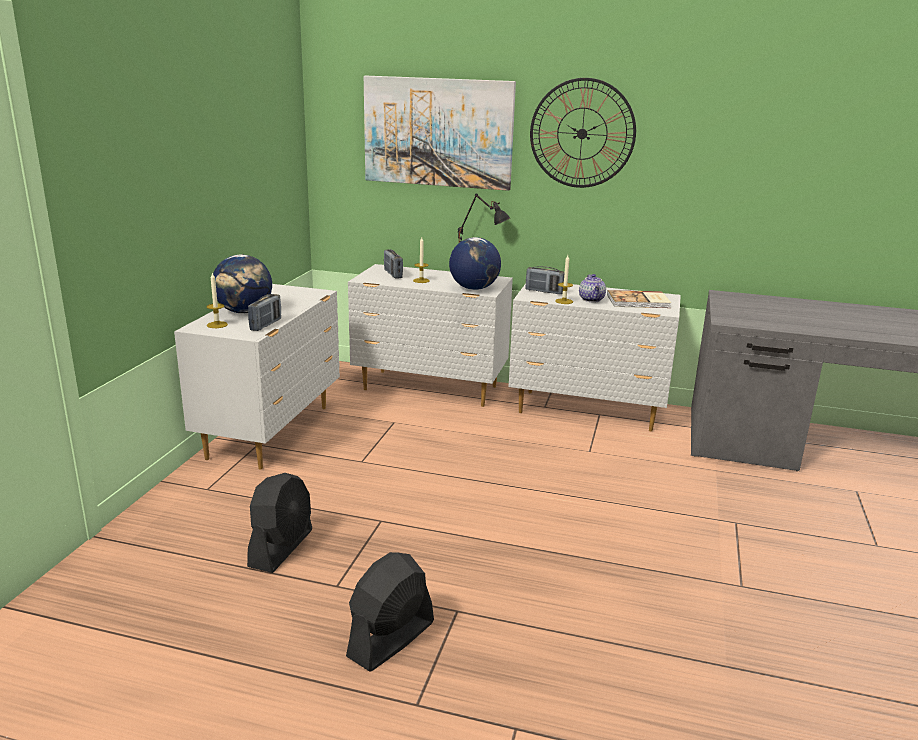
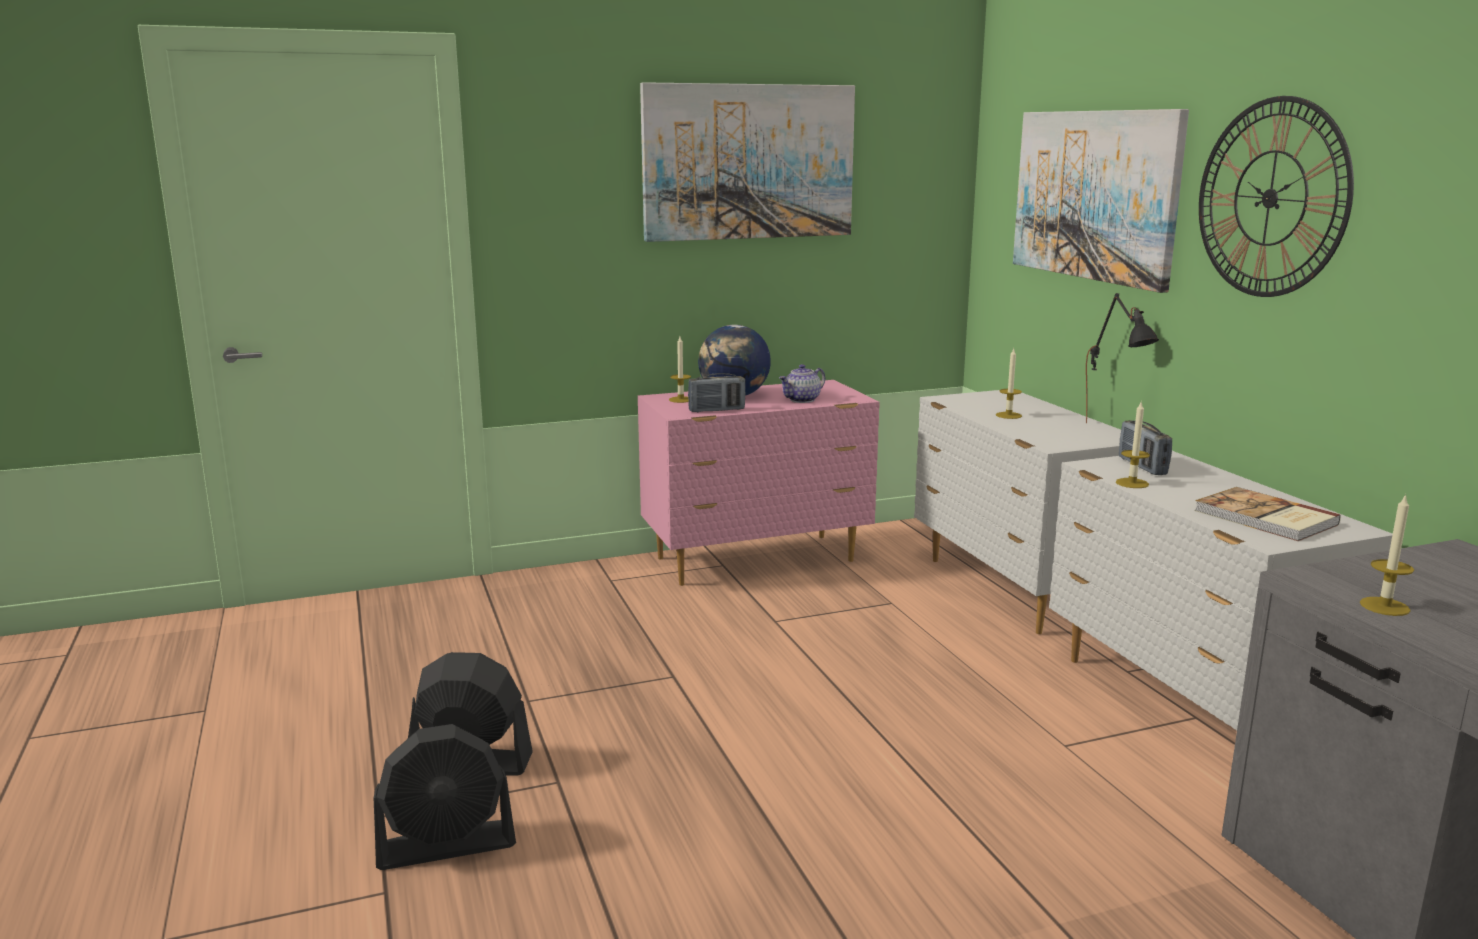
camera: 55 degrees right, 5 degrees down
(209, 119) = (749, 162): none -> picture
(272, 431) = (758, 560): white dresser -> pink dresser
(281, 548) = (558, 650): black fan -> black fan (447, 845)
(393, 274) = (995, 402): radio -> none
(474, 288) = (1049, 438): globe -> none
(592, 300) = (1186, 494): teapot -> teapot (802, 400)
(764, 323) = (1384, 606): none -> candle

